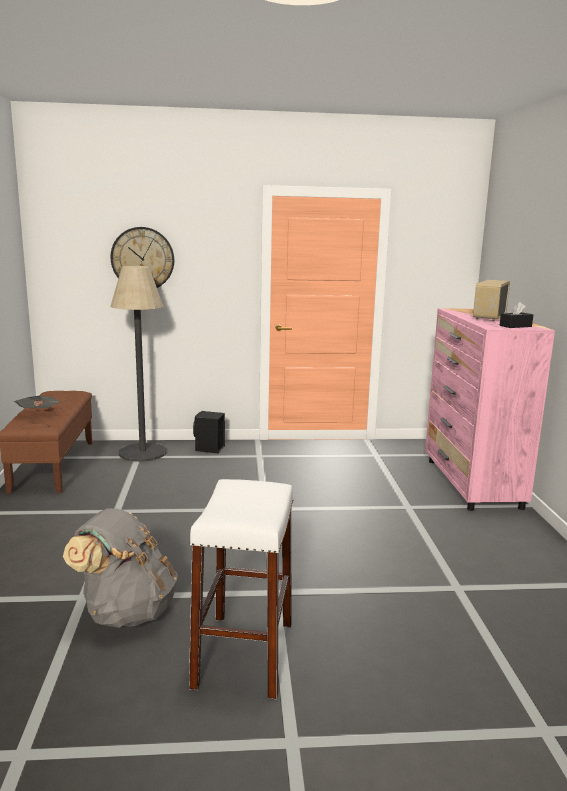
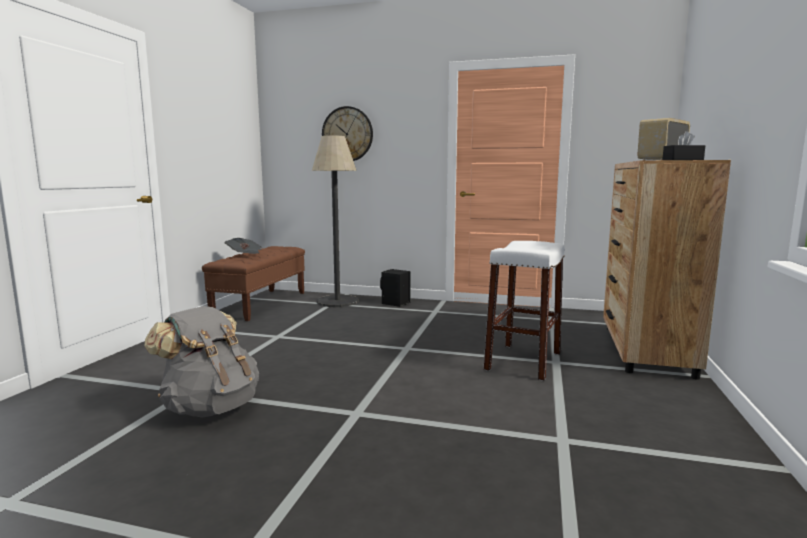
camera: 20 degrees right, 5 degrees down
(244, 654) = (278, 460): white stool -> white stool (523, 361)
(471, 483) = (645, 350): pink dresser -> brown dresser

